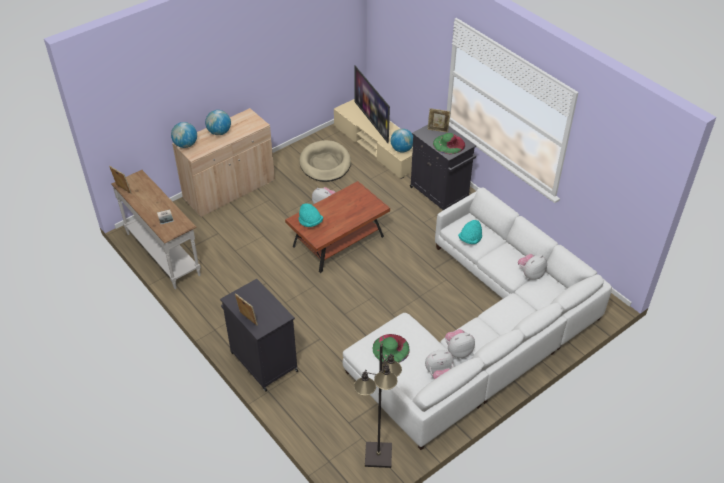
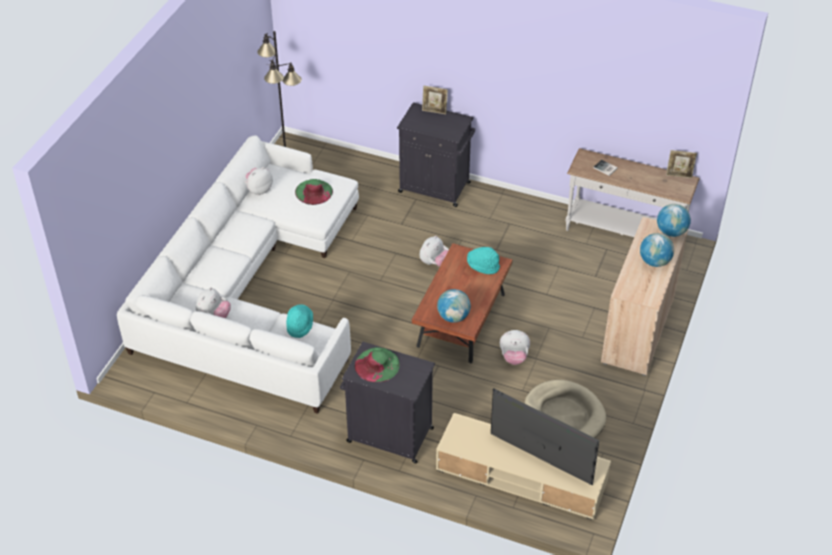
camera: 150 degrees right, 0 degrees up
(401, 149) = (465, 431): globe -> globe (453, 317)
(438, 130) = (404, 380): picture frame -> none
(458, 351) = (252, 216): plush toy -> plush toy (434, 263)

